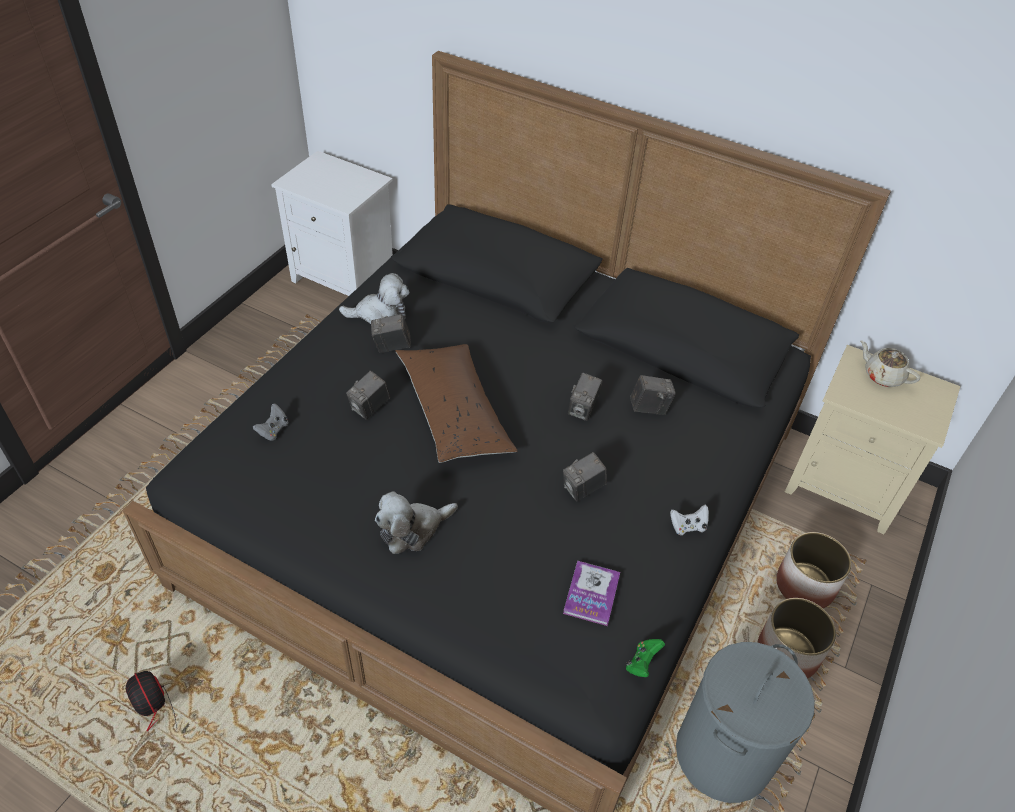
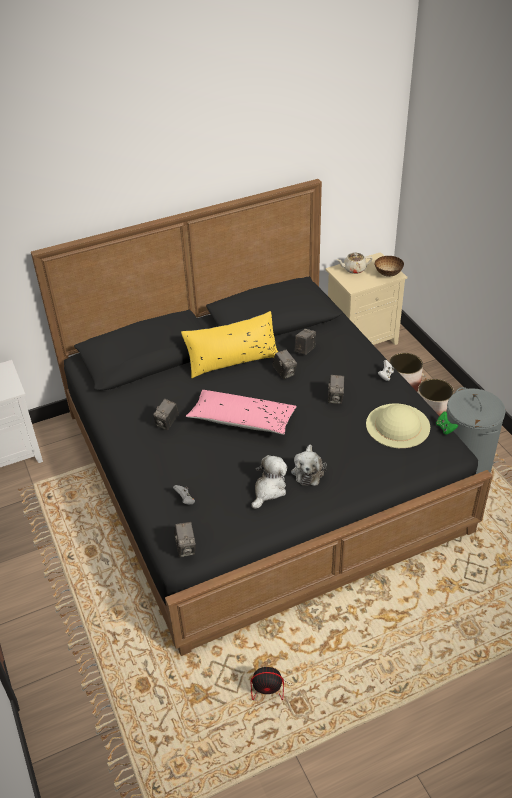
camera: 50 degrees left, 5 degrees down
(370, 408) = (207, 452): camera -> camera (186, 548)
(380, 315) = (134, 417): plush toy -> plush toy (269, 490)
(454, 412) = (242, 420): brown pillow -> pink pillow
(557, 347) = (232, 360): none -> yellow pillow
(591, 594) = (398, 425): book -> beige hat
(921, 419) = (388, 274): none -> bowl

